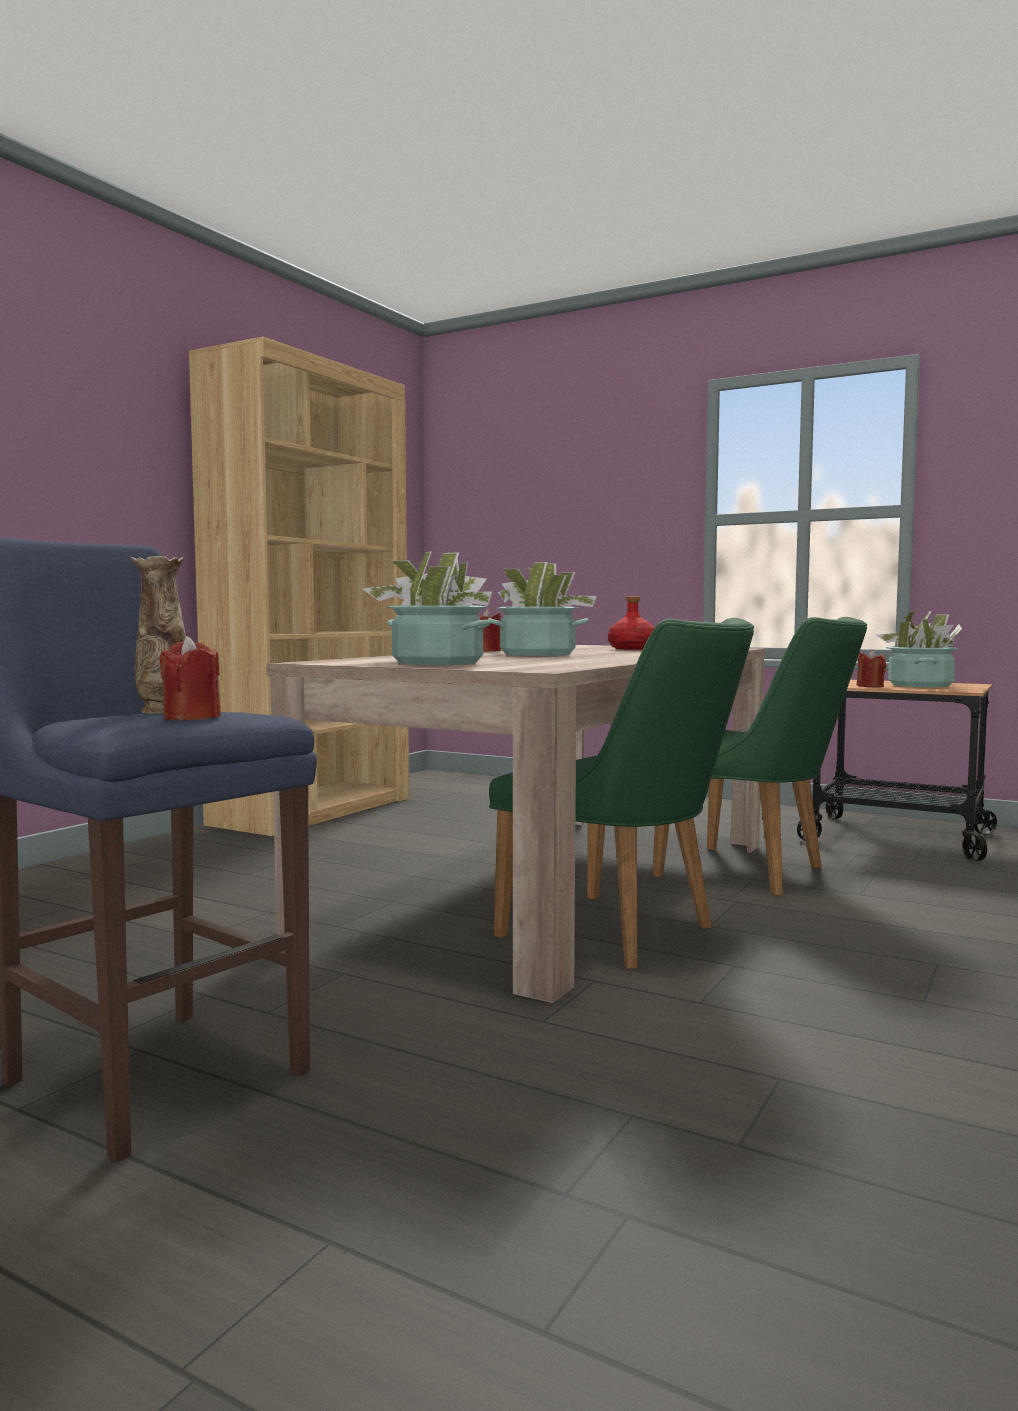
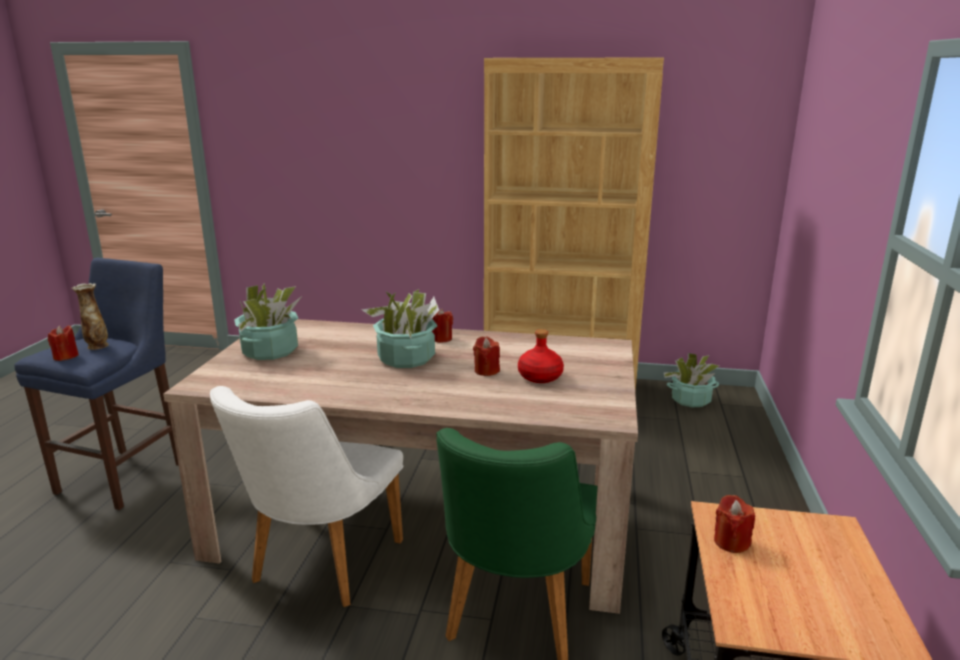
camera: 70 degrees right, 15 degrees up
(602, 651) = (486, 371): none -> red candle
(624, 934) = (319, 568): green chair -> white chair
(920, 685) = (802, 586): potted plant -> potted plant (690, 400)

